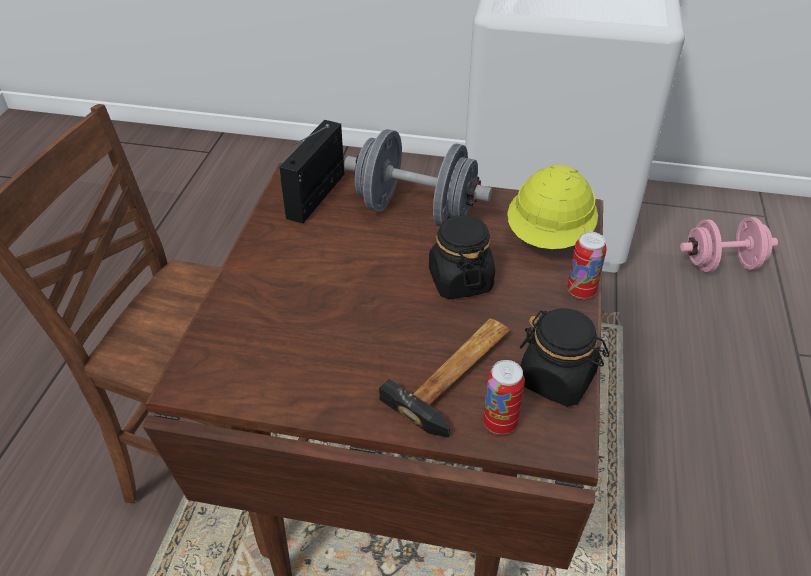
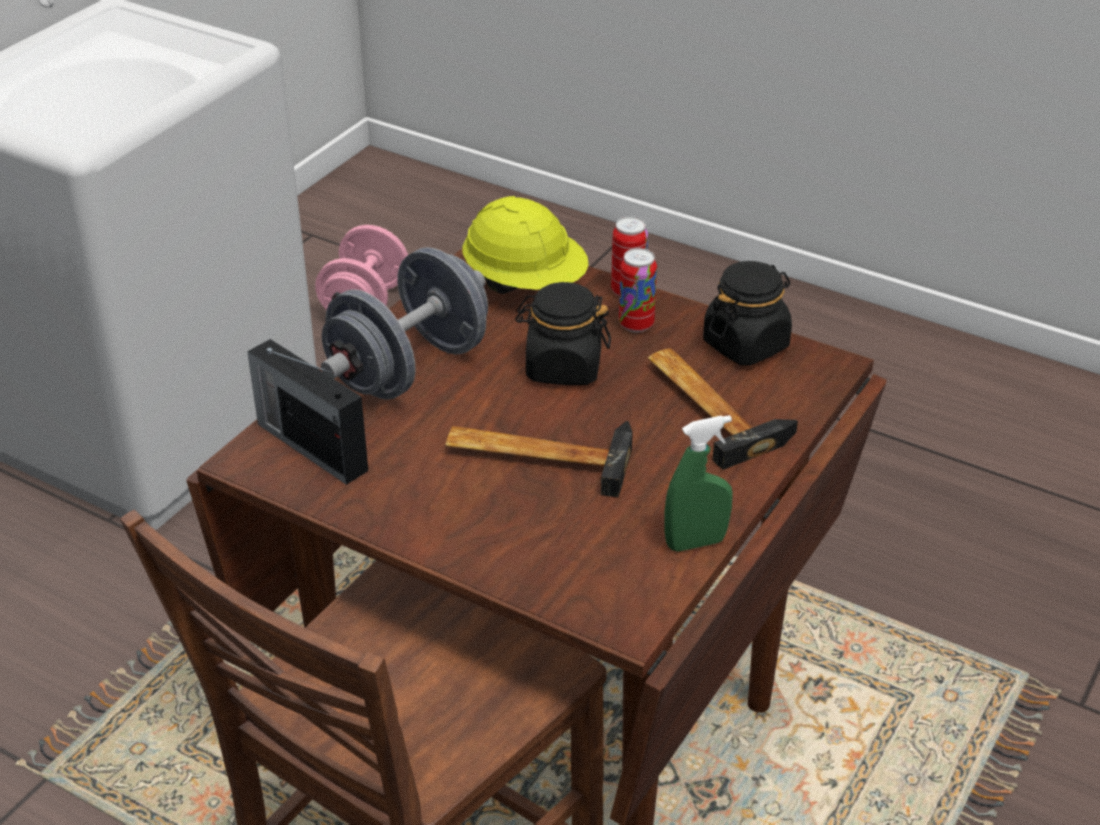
camera: 70 degrees left, 5 degrees down
(284, 402) = (695, 542): none -> green spray bottle
(353, 293) = (538, 454): none -> hammer
(500, 423) = (788, 396): can -> can (636, 324)

